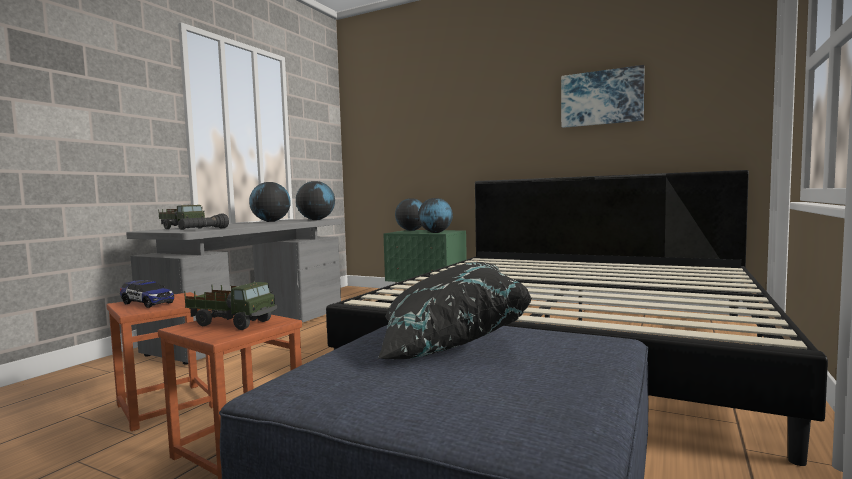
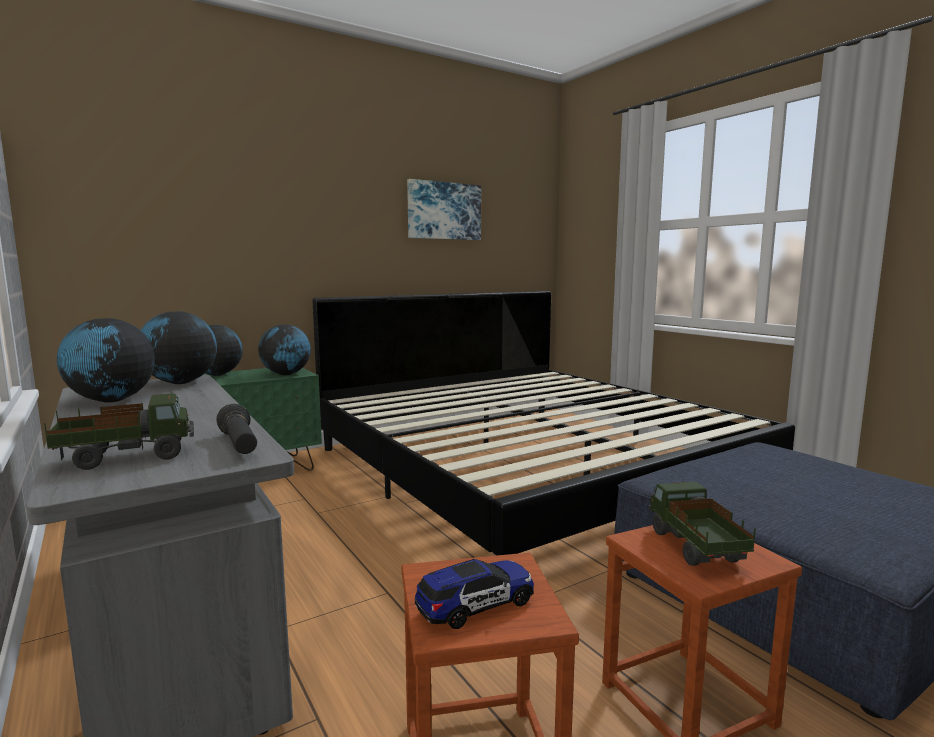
camera: 60 degrees left, 5 degrees up
(232, 323) = (694, 548): toy truck -> toy truck turned 60 degrees counterclockwise
(447, 342) = (754, 484): black pillow -> none

